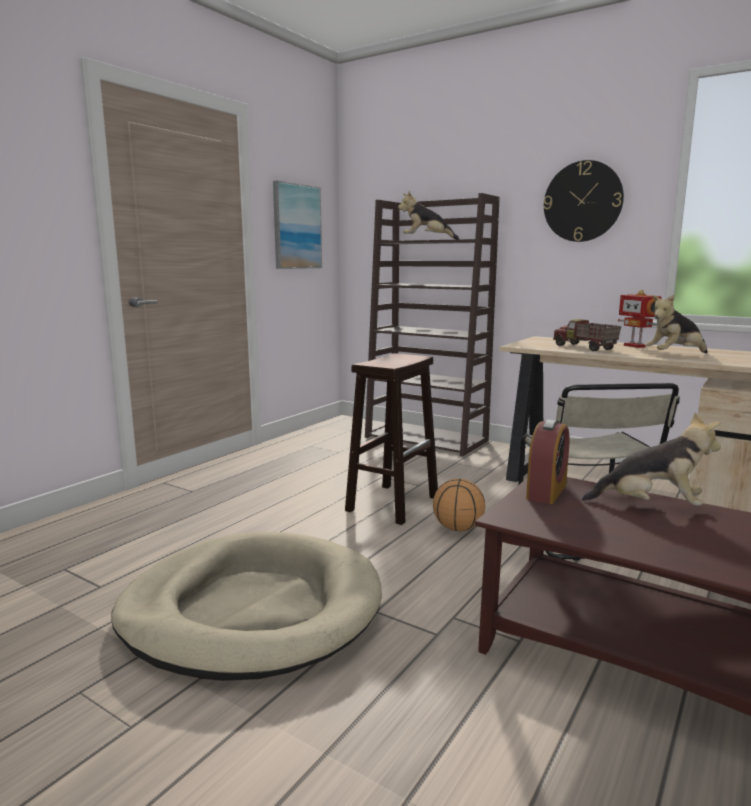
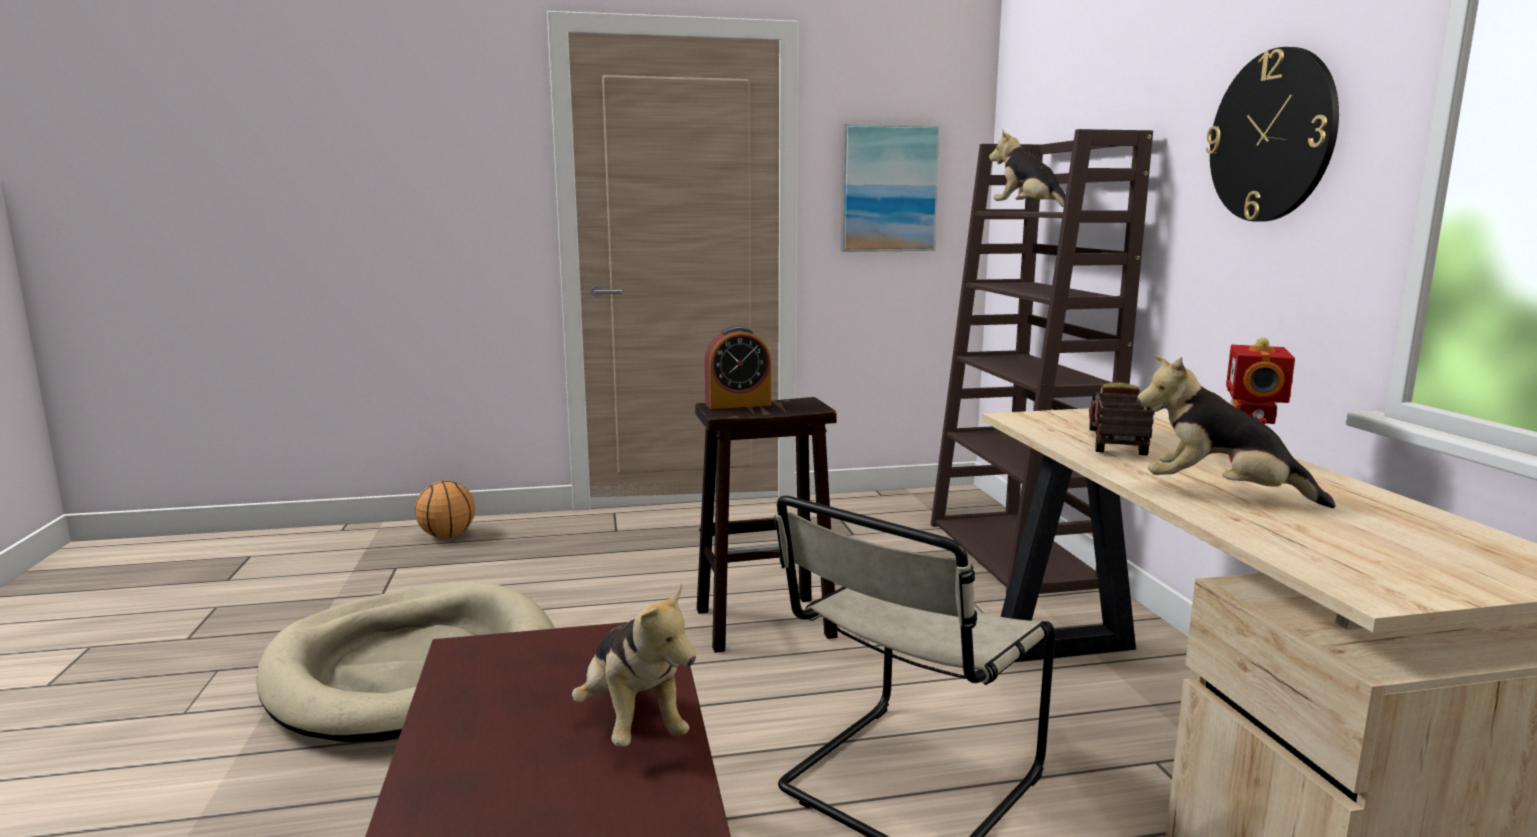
camera: 45 degrees right, 0 degrees up
(458, 528) = (765, 688): basketball -> basketball (448, 536)
(546, 491) = (594, 645): alarm clock -> alarm clock (738, 404)

